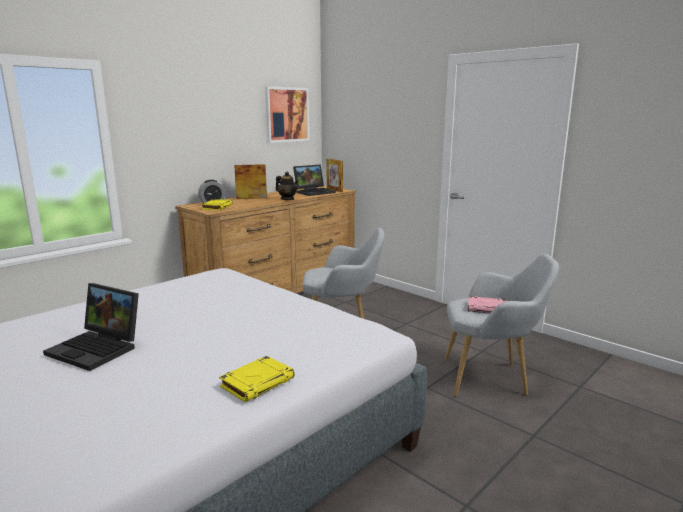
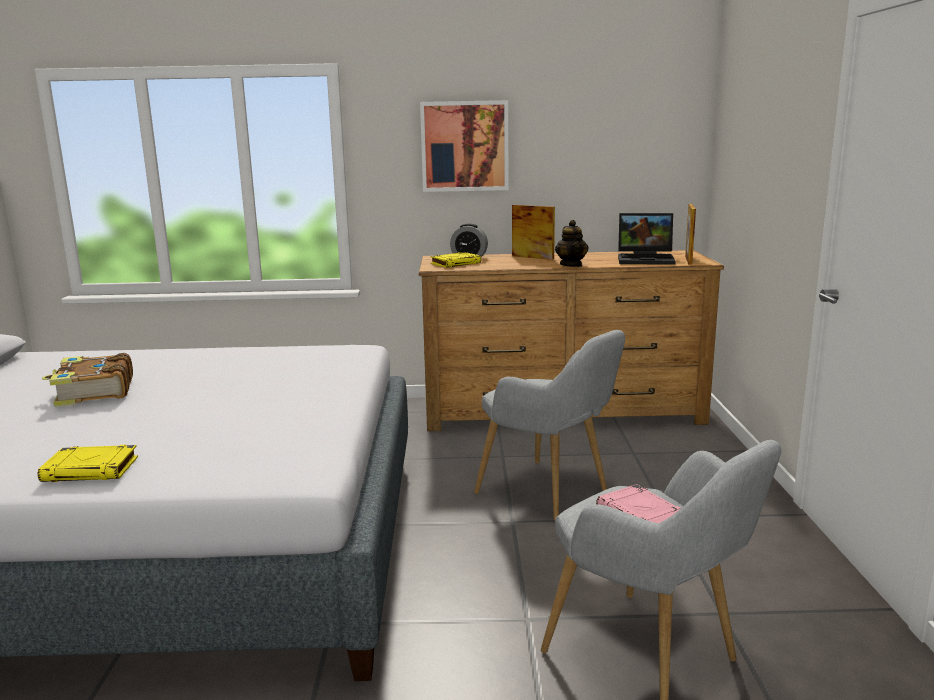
camera: 45 degrees right, 0 degrees up
(98, 348) = (93, 392): laptop -> book
(286, 114) = (635, 127): picture -> picture (464, 146)

